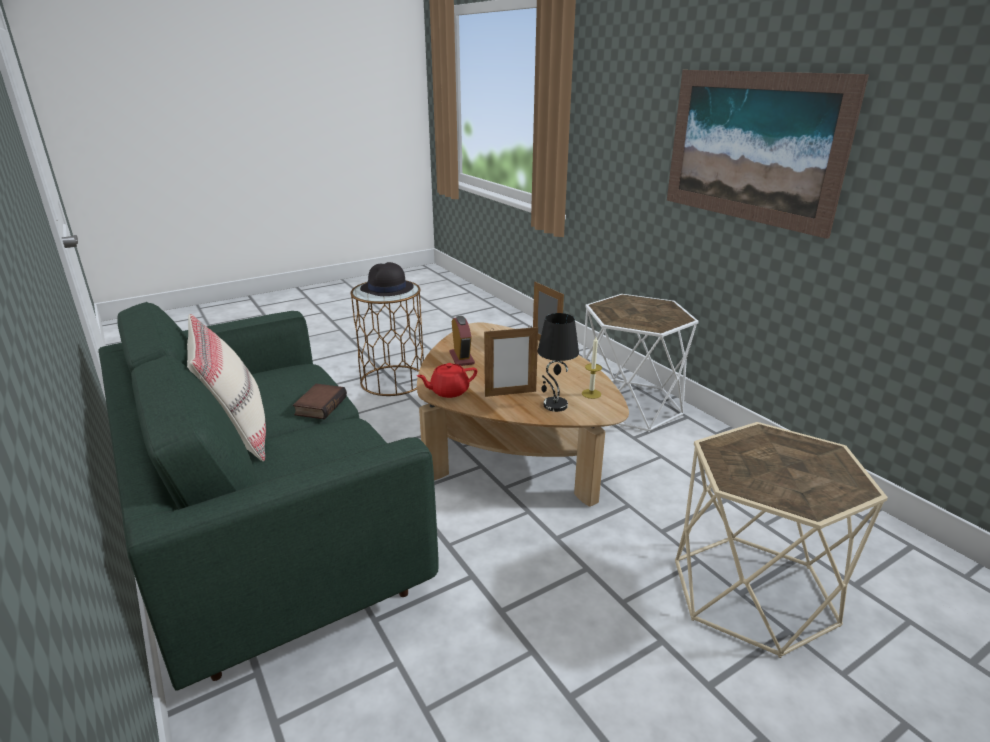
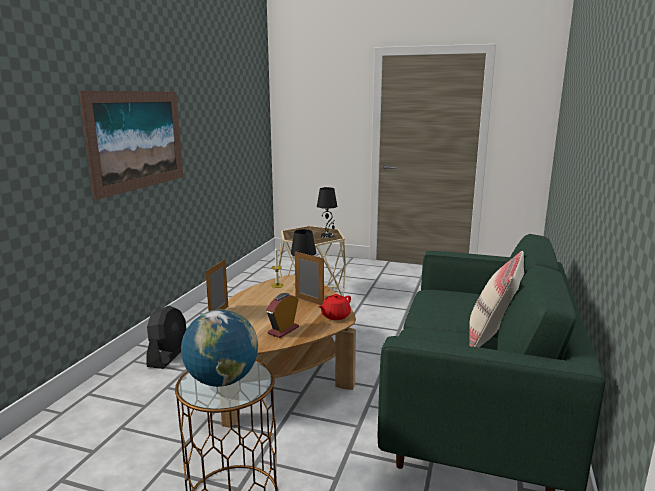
camera: 130 degrees left, 10 degrees down
(320, 405) = (425, 333): book -> none
(387, 289) = (222, 381): black hat -> globe
(448, 391) = (335, 316): red teapot -> red teapot turned 105 degrees clockwise
(629, 405) = (168, 355): white side table -> black fan
(752, 477) = (327, 236): none -> black table lamp

